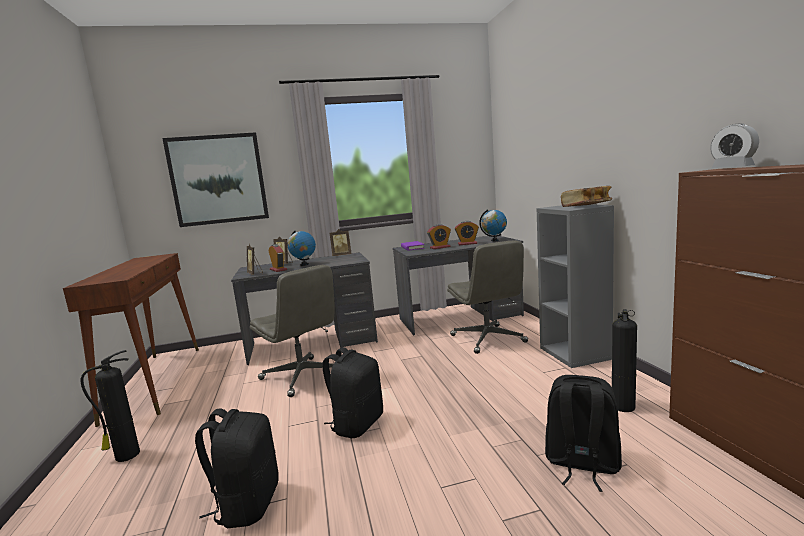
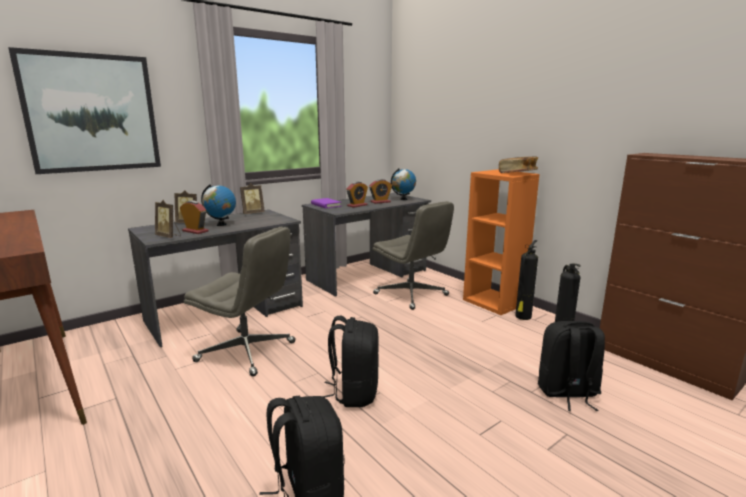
camera: 25 degrees left, 5 degrees up
(126, 456) = (85, 482): fire extinguisher -> fire extinguisher (522, 317)
(575, 353) = (494, 302): grey bookcase -> orange bookcase
(732, 168) = (662, 154): alarm clock -> none

